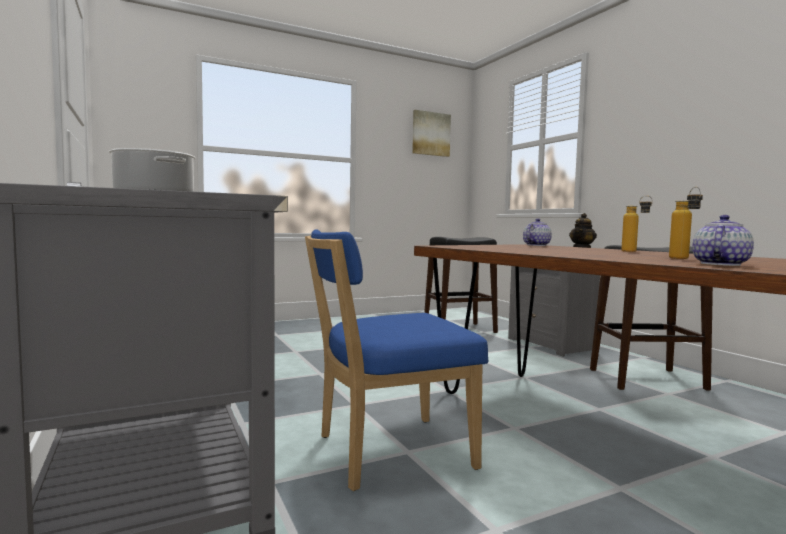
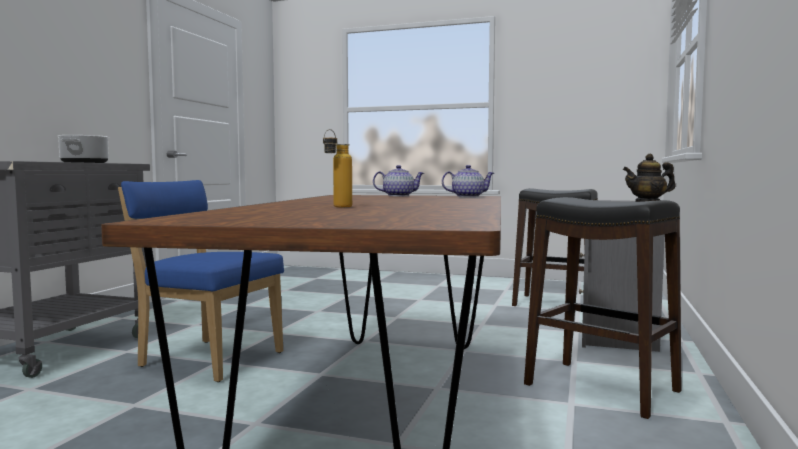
camera: 45 degrees right, 0 degrees up
(430, 134) = (597, 59): picture -> none
(635, 251) = (444, 202): bottle -> none
(719, 264) = (267, 210): teapot -> teapot (398, 196)

